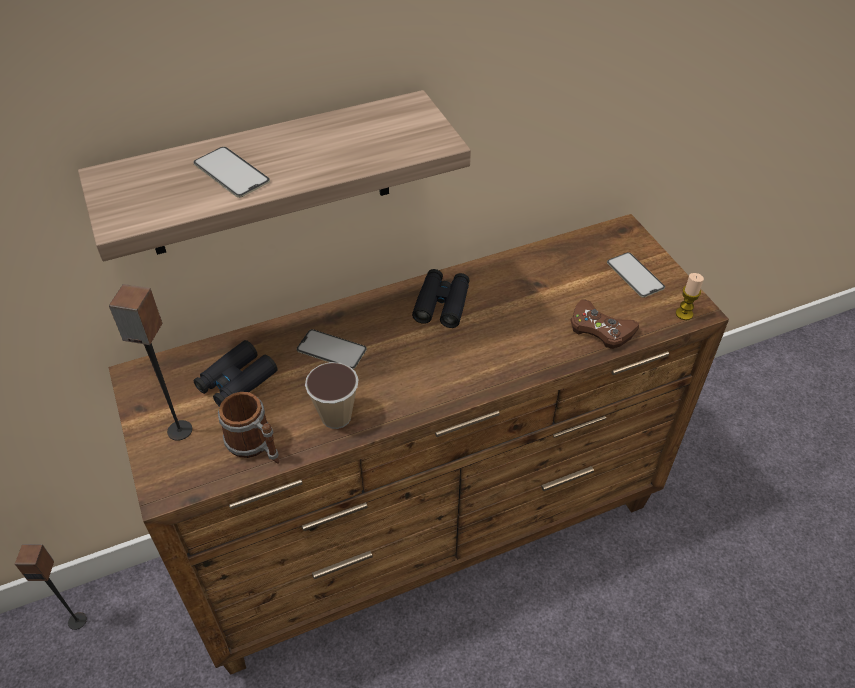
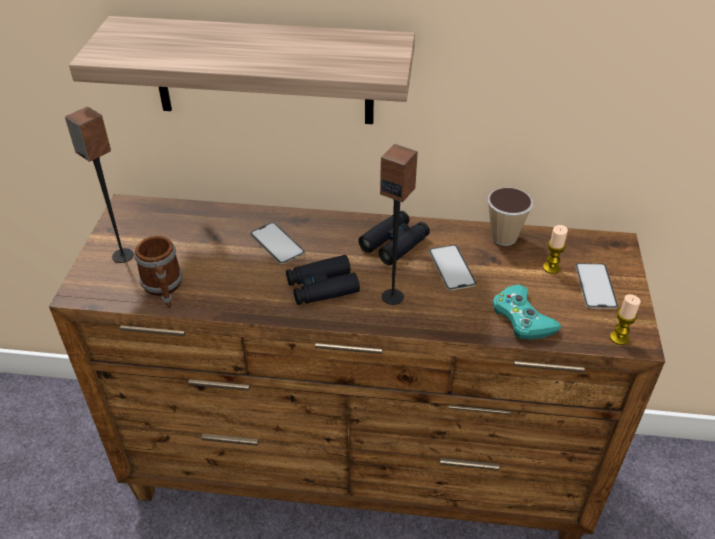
camera: 30 degrees right, 5 degrees down
(77, 620) = (65, 404): speaker -> speaker (393, 296)
(231, 172) = (204, 46): phone -> phone (452, 267)
(236, 381) = (189, 238): black binoculars -> black binoculars (322, 287)
(336, 417) = (239, 293): cup -> cup (504, 237)
(589, 273) = (551, 268): none -> candle
(600, 329) = (522, 318): brown game controller -> turquoise game controller

